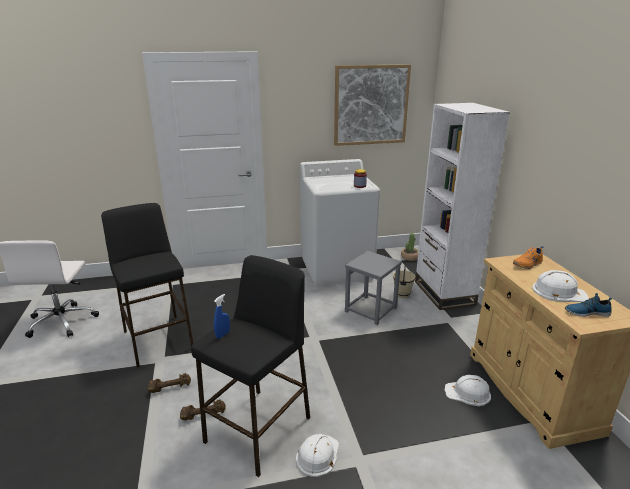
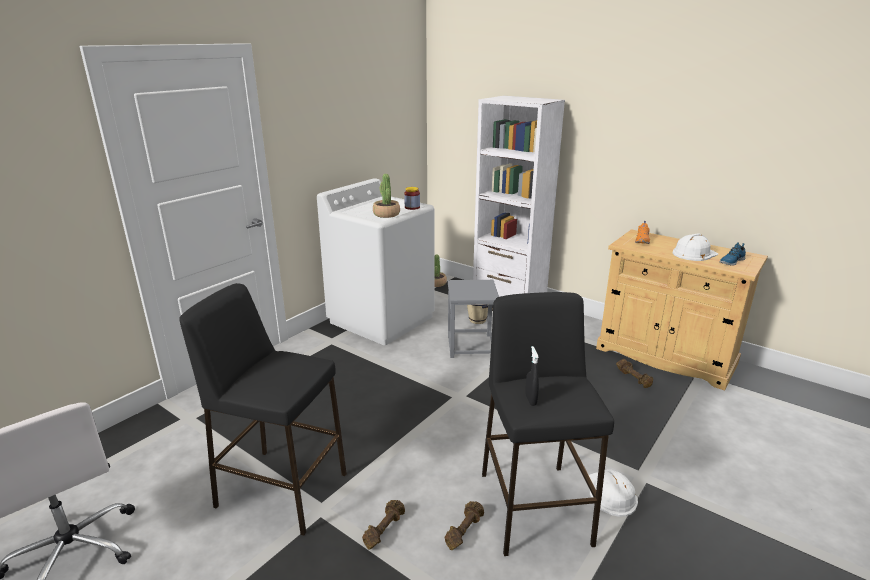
camera: 40 degrees left, 0 degrees up
(223, 334) = (530, 400): blue spray bottle -> black spray bottle
(332, 186) = (386, 214): none -> potted plant
(371, 105) = (375, 110): picture -> none
(468, 393) = (634, 379): white hard hat -> brown dumbbell

